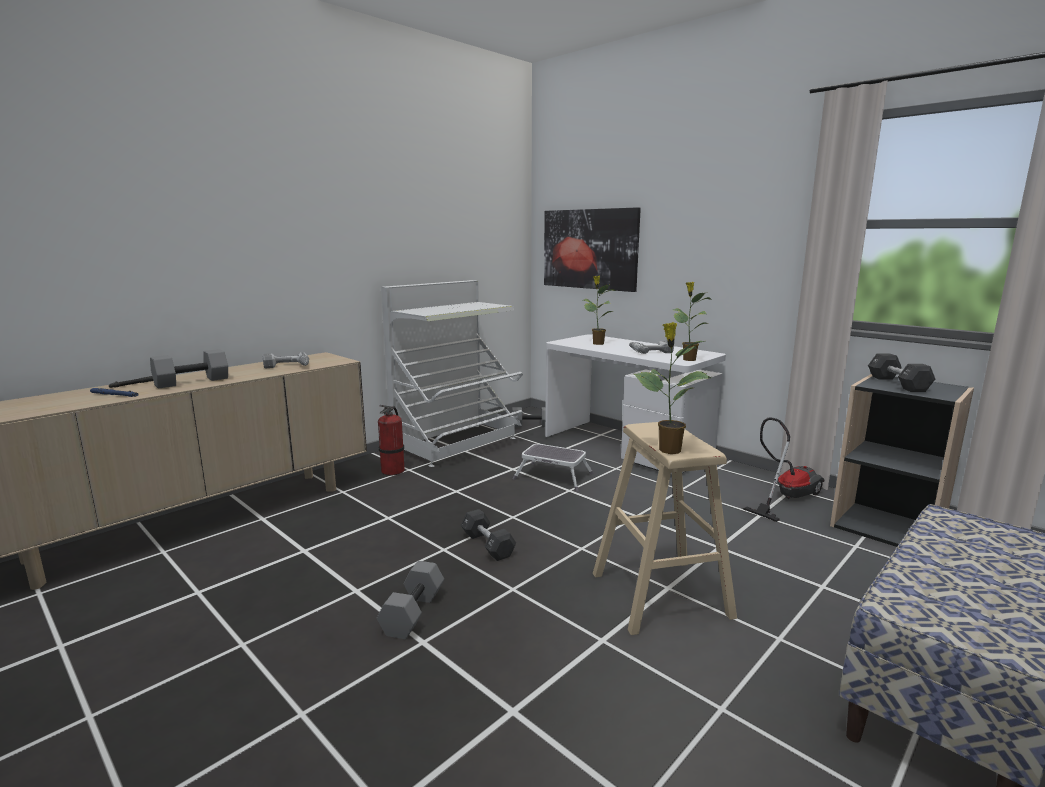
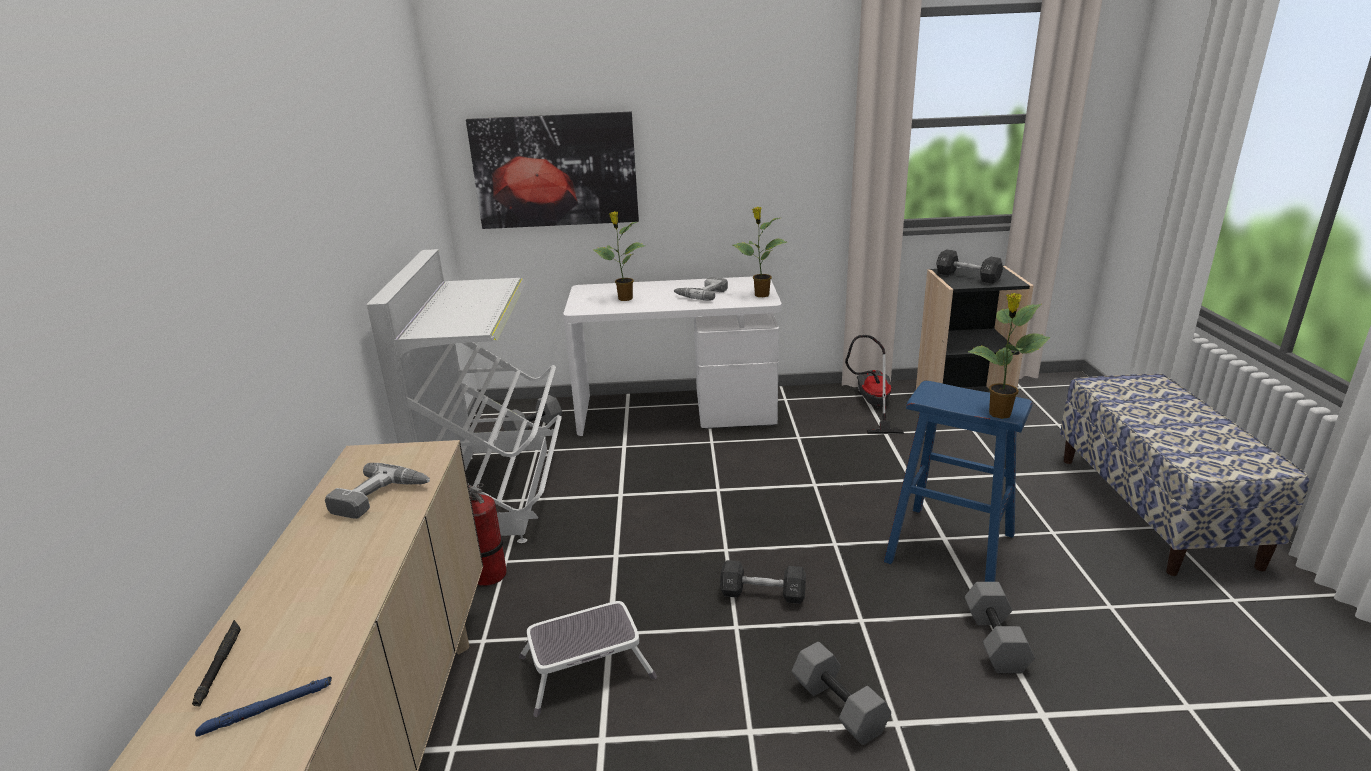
camera: 45 degrees left, 10 degrees up
(191, 382) = (321, 606): grey dumbbell -> grey dumbbell (997, 641)
(553, 476) = (676, 482): grey step ladder -> grey step ladder (586, 667)
(660, 595) = (950, 548): beige stool -> blue stool

